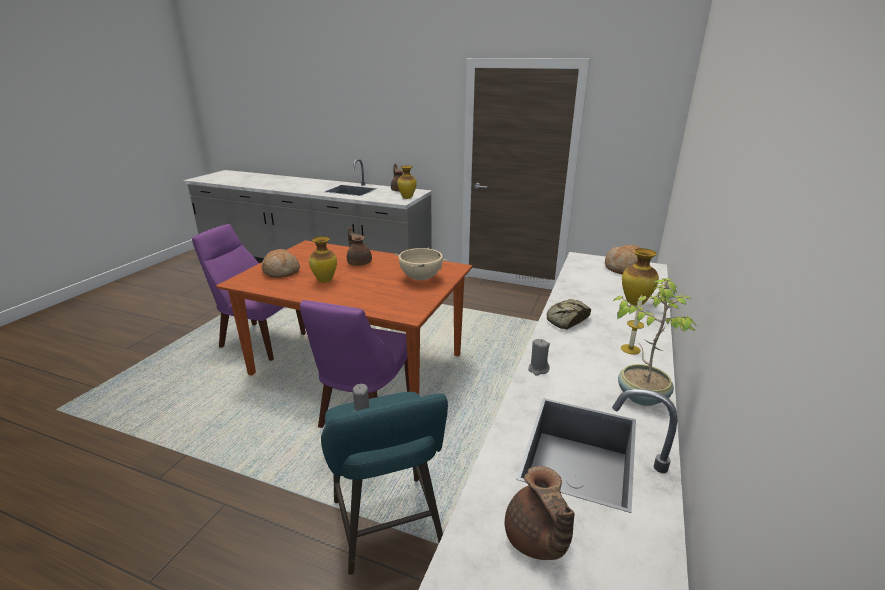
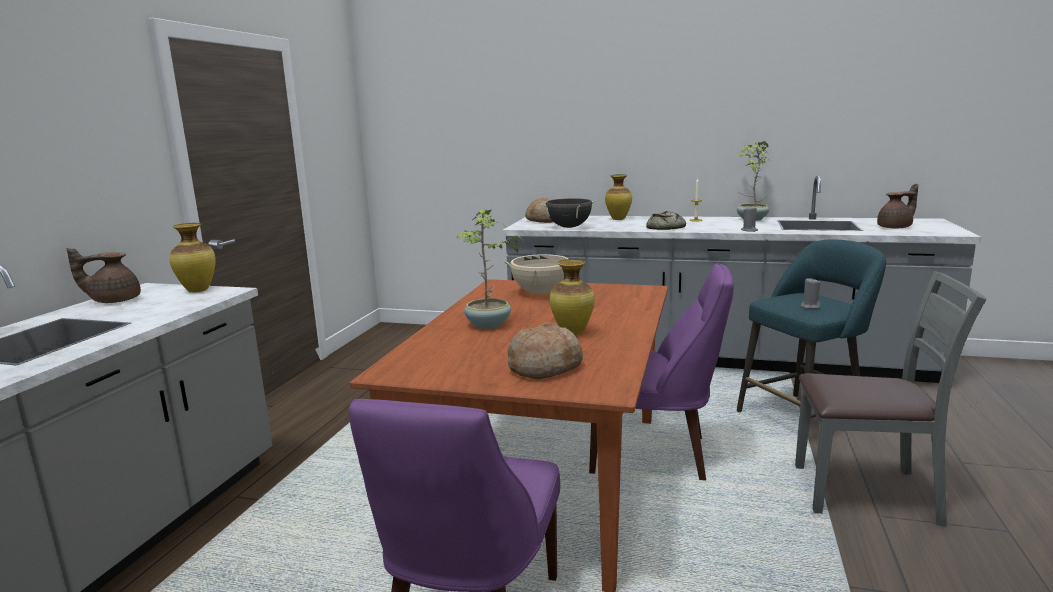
camera: 95 degrees left, 10 degrees down
(251, 512) = (866, 493): none -> grey chair
(359, 262) = (488, 325): brown teapot -> potted plant
(578, 276) = (569, 227): none -> black cooking pot

